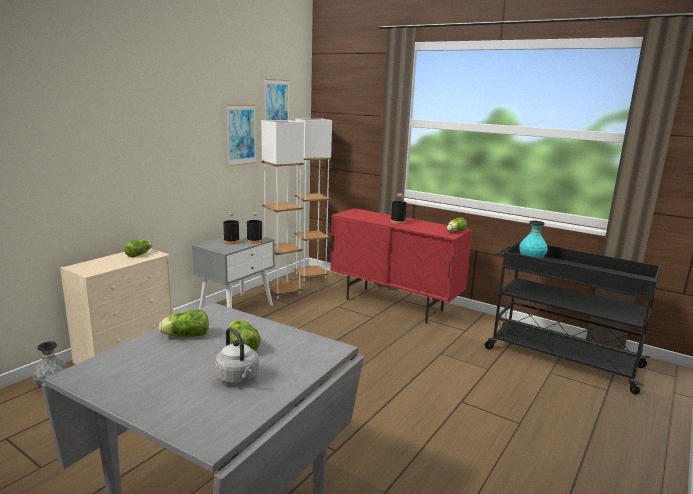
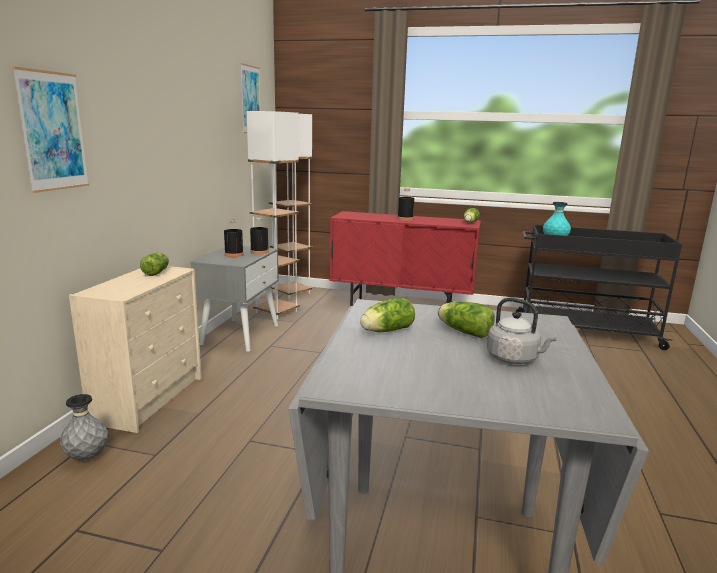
camera: 20 degrees left, 0 degrees up
(241, 135) = (224, 128): picture -> picture (53, 131)

